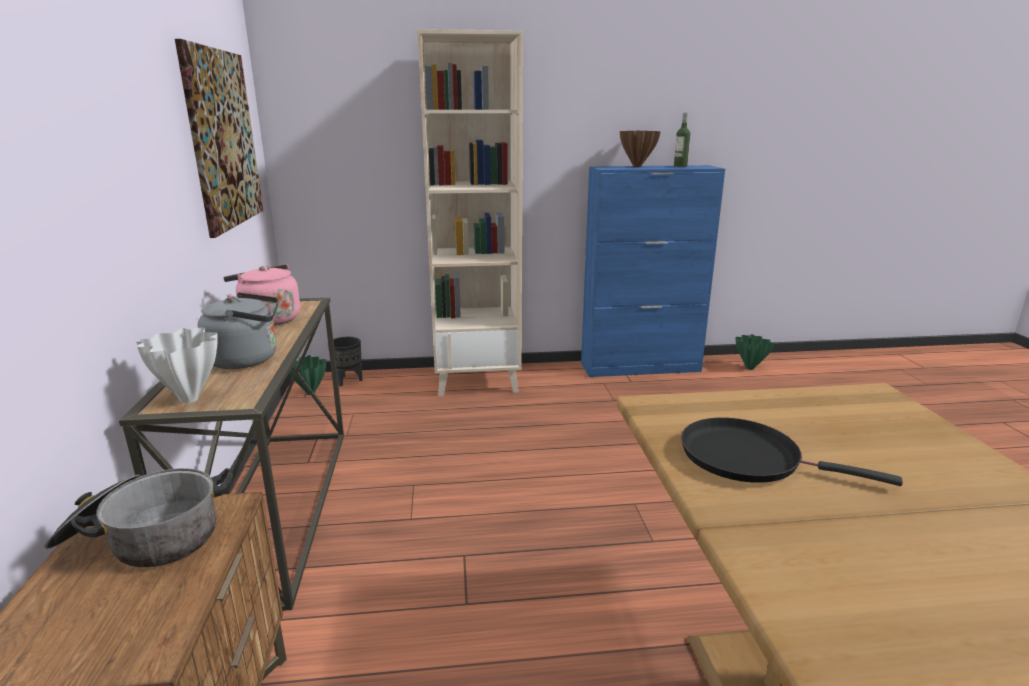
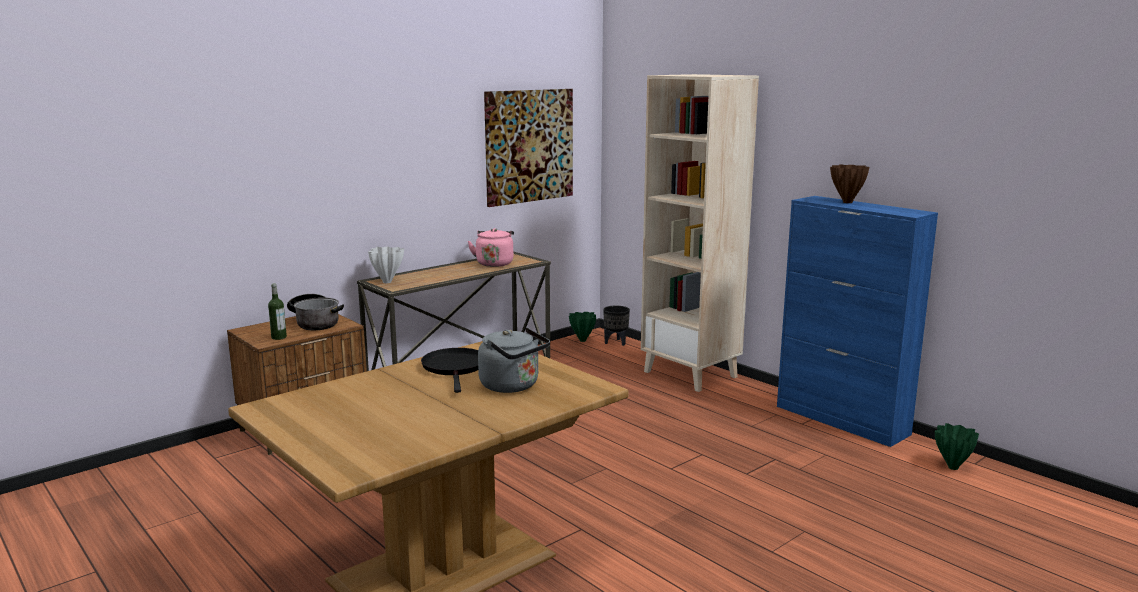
camera: 55 degrees right, 5 degrees down
(248, 359) = (439, 276): grey kettle -> grey kettle (512, 386)
(680, 166) = (893, 208): bottle -> bottle (279, 337)

